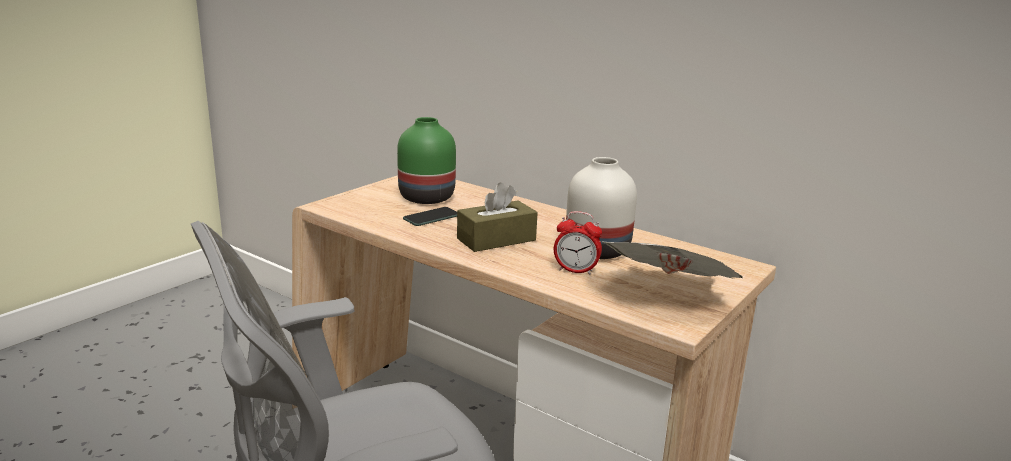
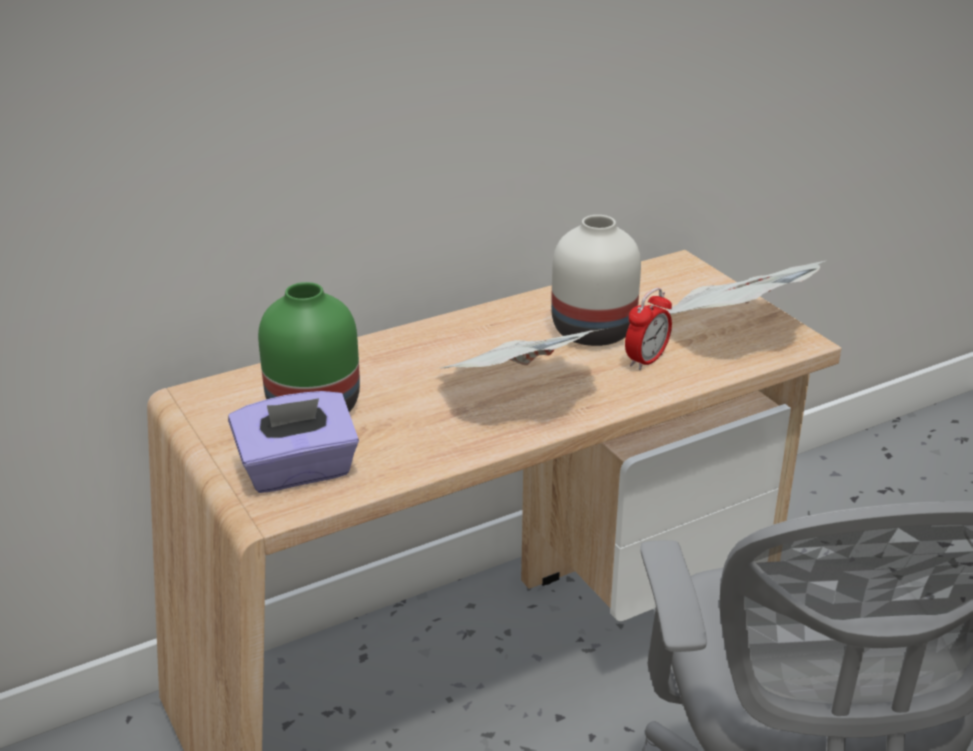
camera: 65 degrees left, 10 degrees up
(362, 204) = (298, 471): none -> purple tissue box
(431, 217) = (403, 420): phone -> none
(496, 239) = (520, 388): brown tissue box -> newspaper

